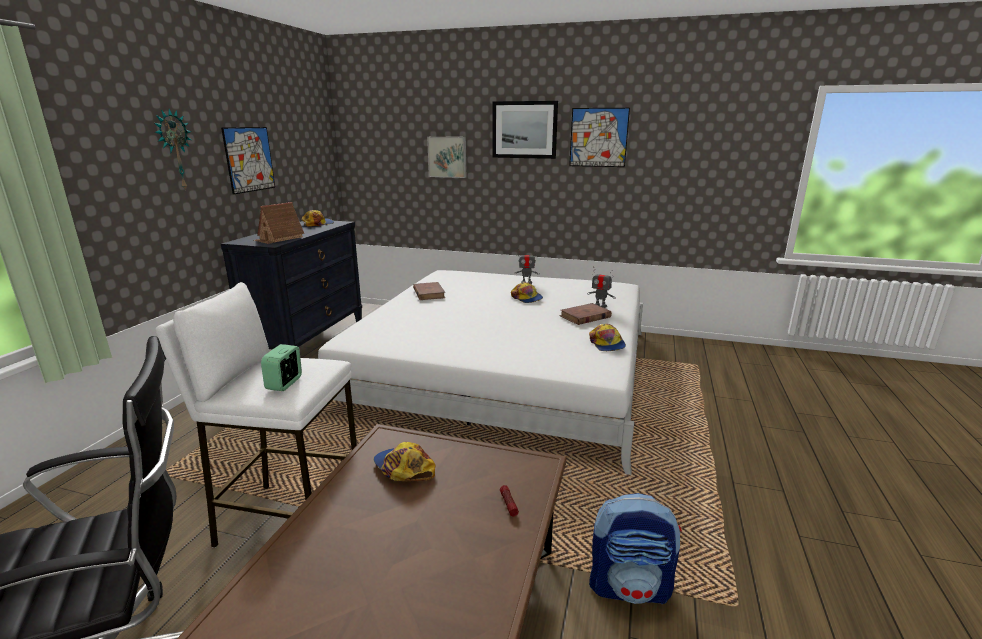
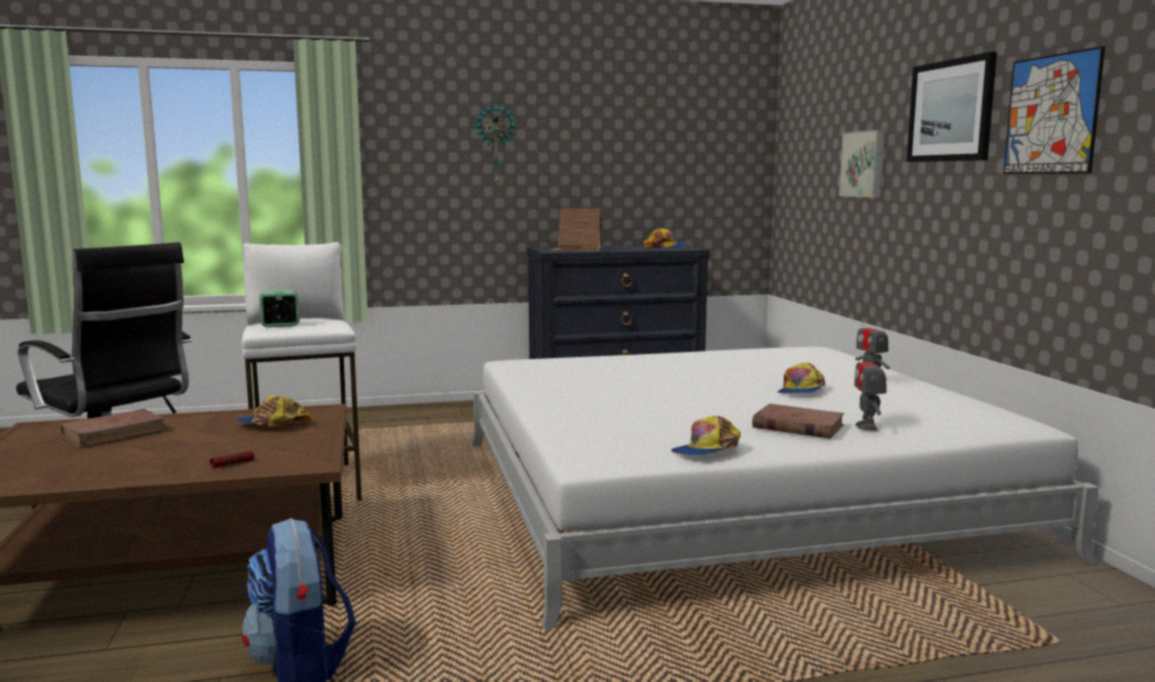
camera: 60 degrees right, 10 degrees down
(249, 159) = (597, 160): picture -> none
(403, 468) = (272, 425): cap -> cap turned 90 degrees counterclockwise
(429, 293) = (713, 357): brown book -> brown book (114, 433)

